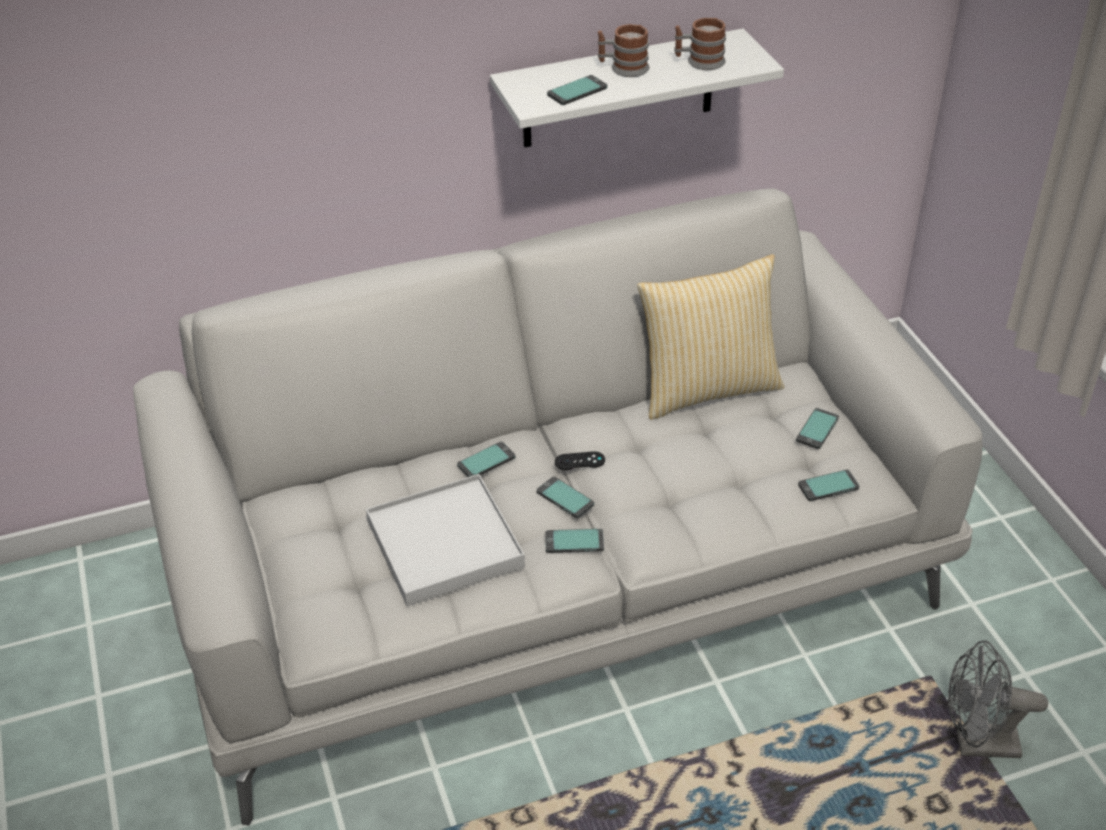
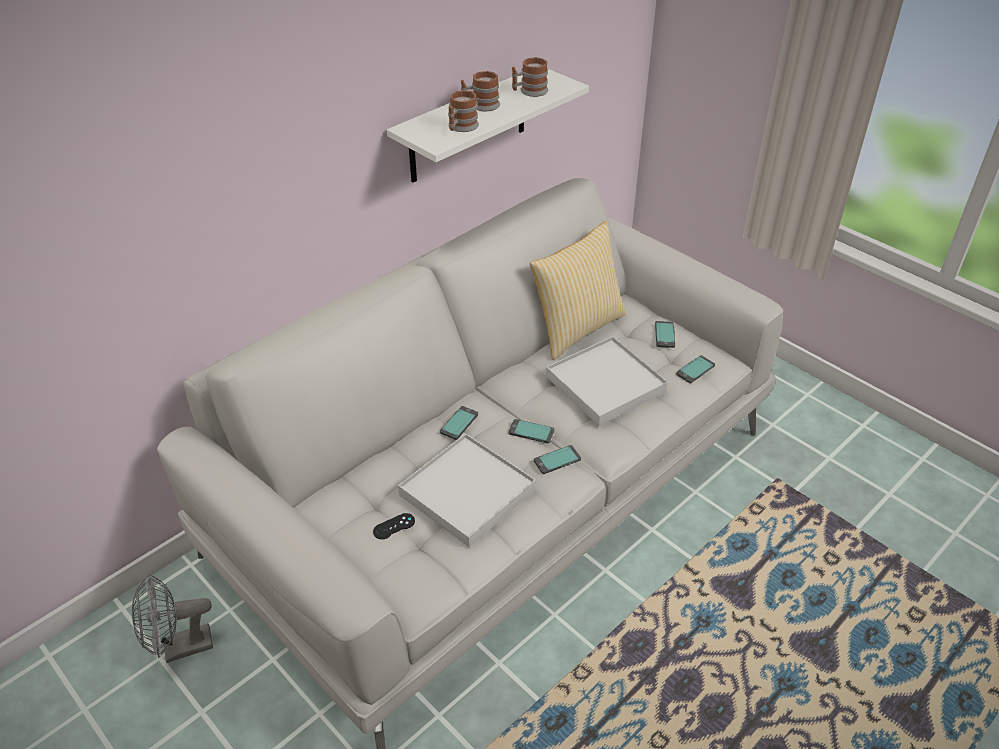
camera: 25 degrees left, 0 degrees up
(577, 91) = (461, 127): phone -> mug
(579, 461) = (523, 403): black game controller -> black game controller (394, 526)
(696, 468) = (605, 384): none -> white tray
(976, 744) = (829, 511): grey fan -> grey fan (180, 648)

